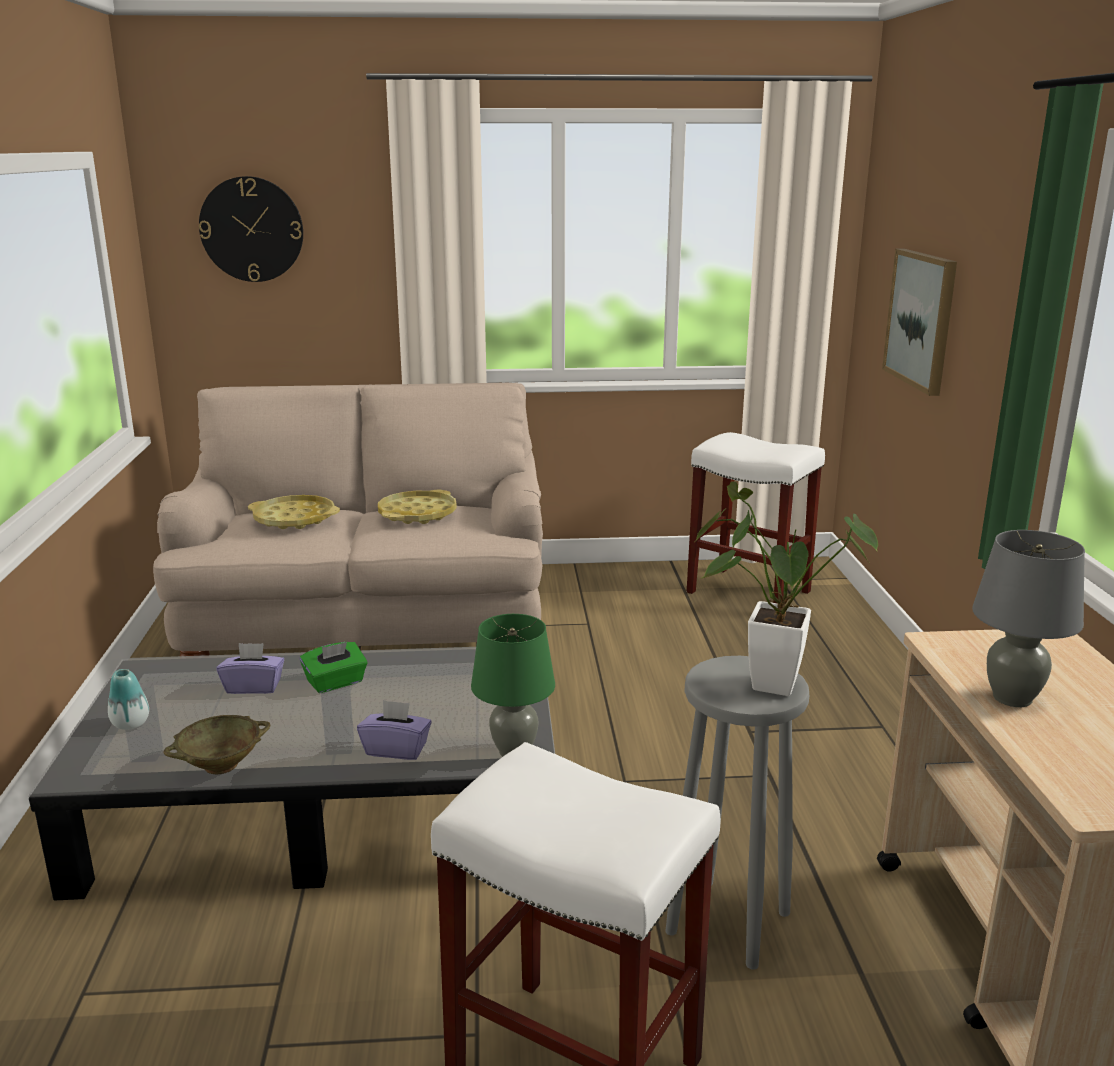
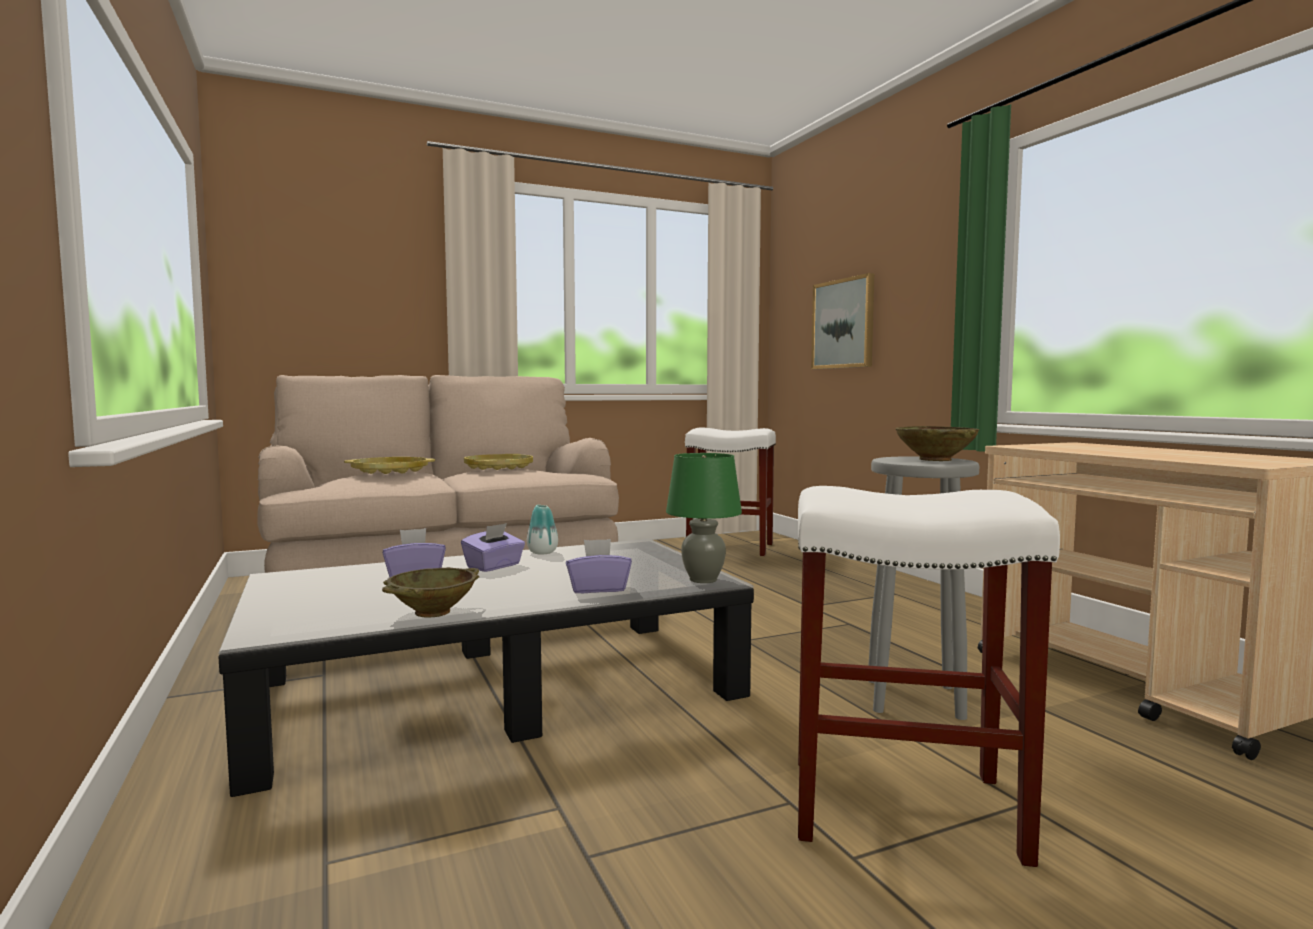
camera: 20 degrees left, 15 degrees down
(130, 724) = (302, 602): vase -> vase (542, 552)
(251, 229) = (317, 258): wall clock -> none
(336, 683) = (494, 566): green tissue box -> purple tissue box
(762, 683) = (935, 459): potted plant -> beige bowl
(1012, 698) = (1107, 451): grey table lamp -> none

